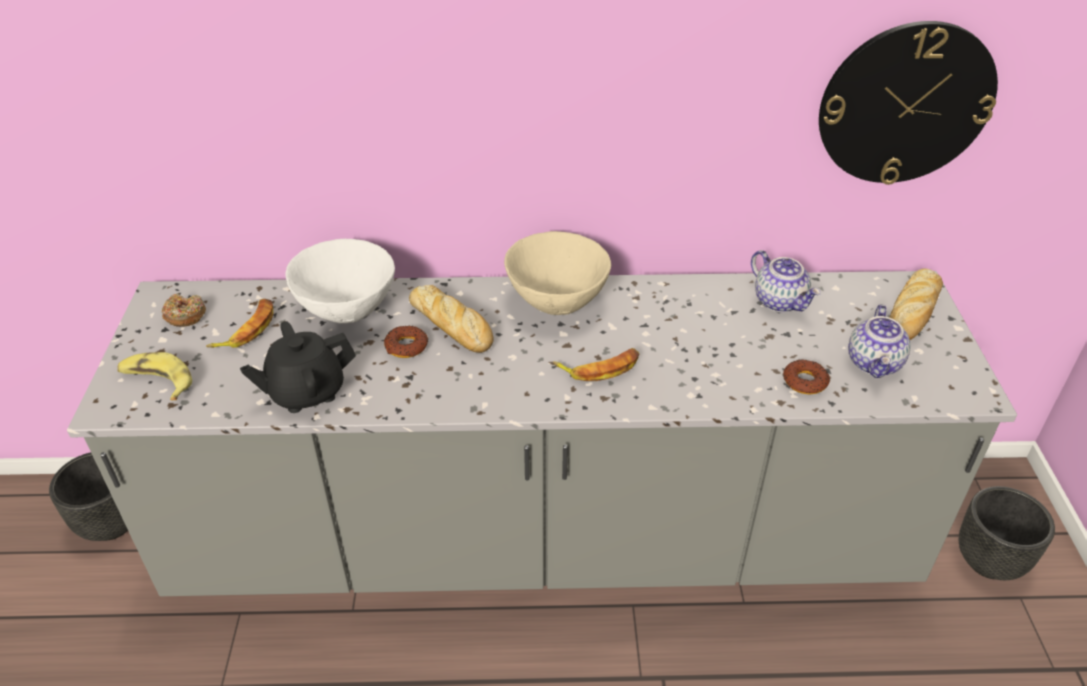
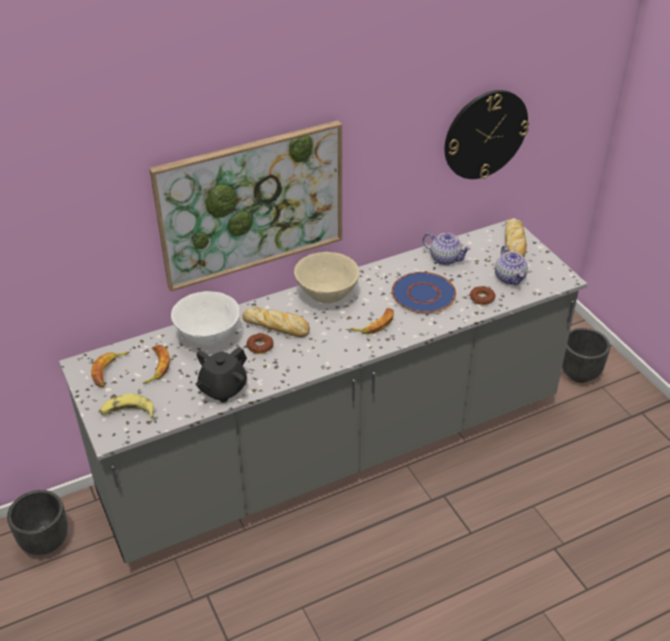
camera: 25 degrees left, 0 degrees up
(185, 315) = (109, 371): donut -> banana
(451, 119) = (251, 204): none -> picture
(708, 345) = (423, 294): none -> blue plate

